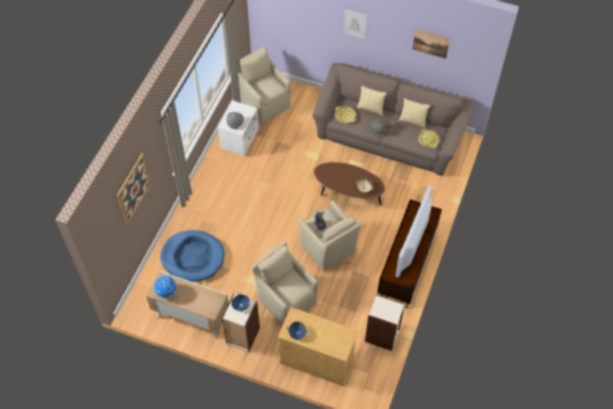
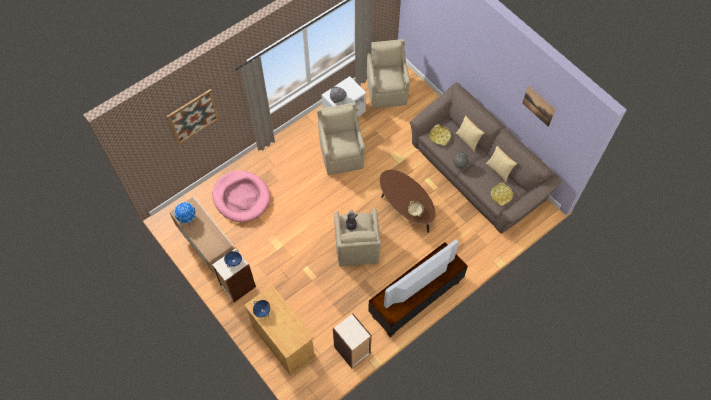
camera: 30 degrees right, 5 degrees up
(193, 257) = (241, 197): blue dog bed -> pink dog bed
(286, 299) = (292, 274): beige armchair -> beige armchair (341, 154)
(355, 23) = (480, 55): picture -> none

